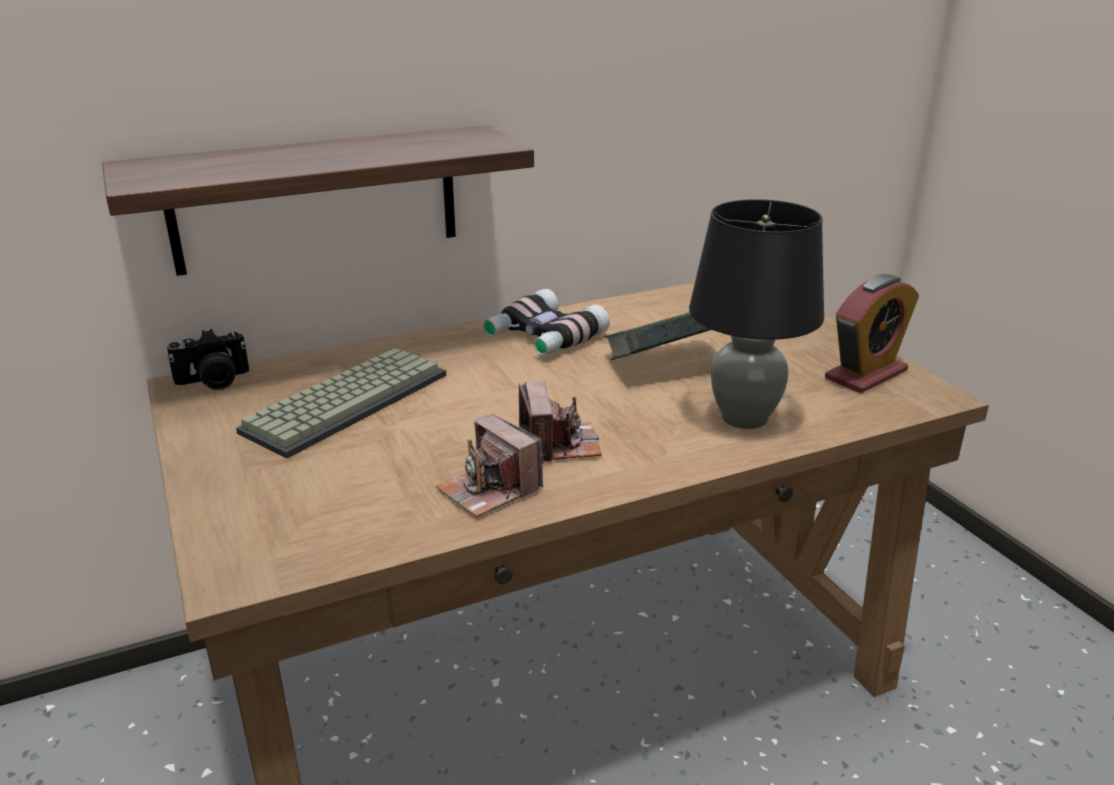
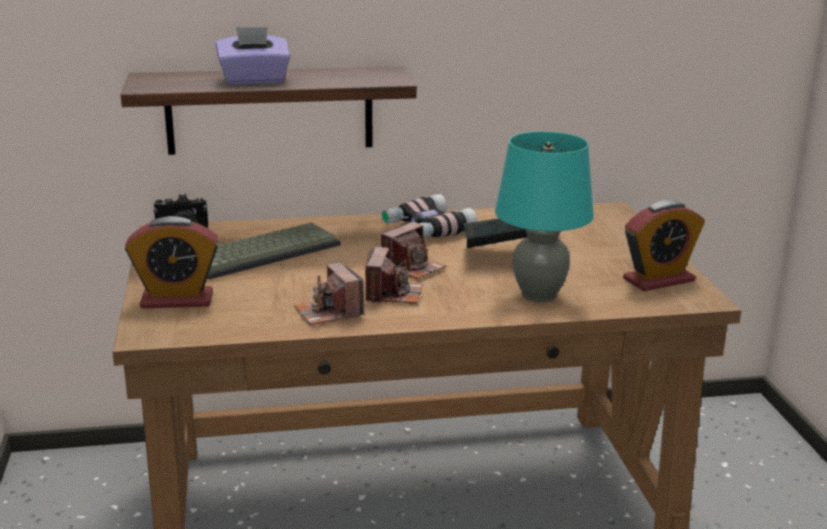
camera: 15 degrees right, 5 degrees down
(254, 502) = (177, 300): none -> alarm clock
(303, 159) = (254, 80): none -> purple tissue box
(561, 398) = (413, 268): none -> camera
(744, 417) = (538, 295): black table lamp -> turquoise table lamp

